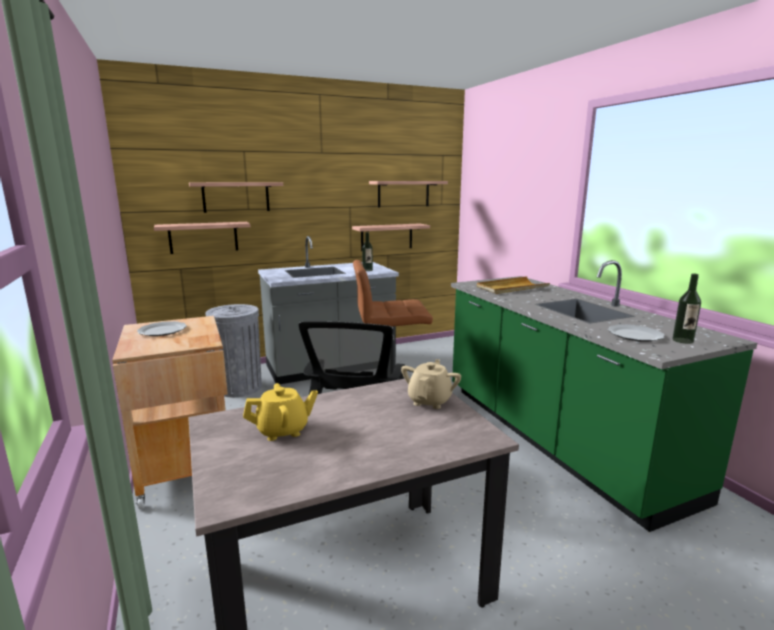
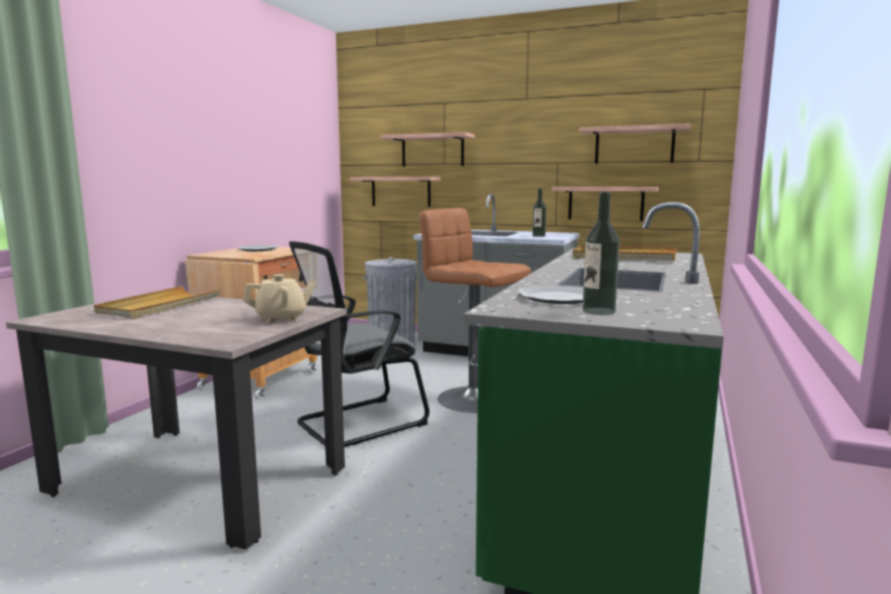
camera: 45 degrees right, 5 degrees down
(283, 430) = (160, 306): yellow teapot -> beige tray

